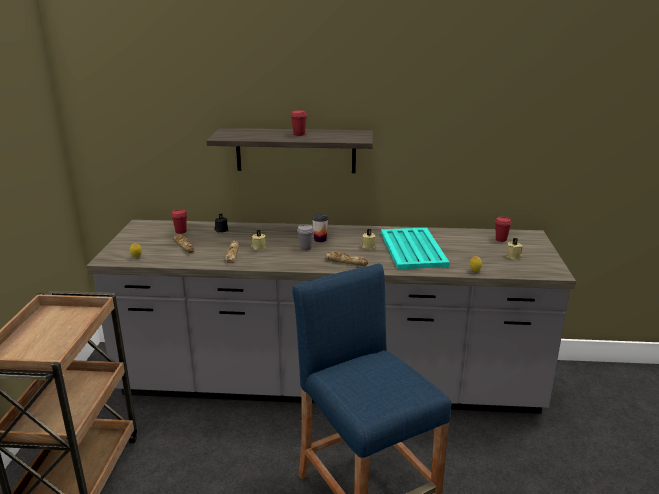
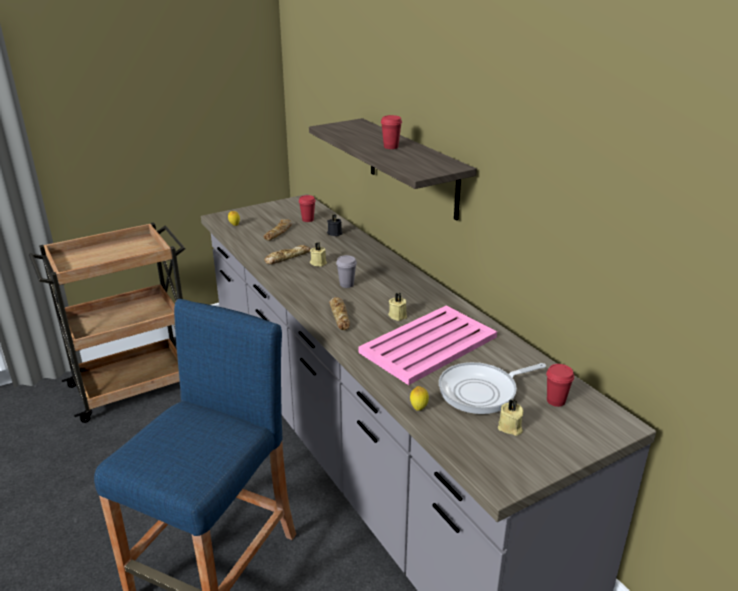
camera: 55 degrees right, 5 degrees up
(320, 239) = (378, 284): cup -> none
(412, 249) = (427, 345): turquoise tray -> pink tray
(475, 252) = (482, 391): none -> frying pan

